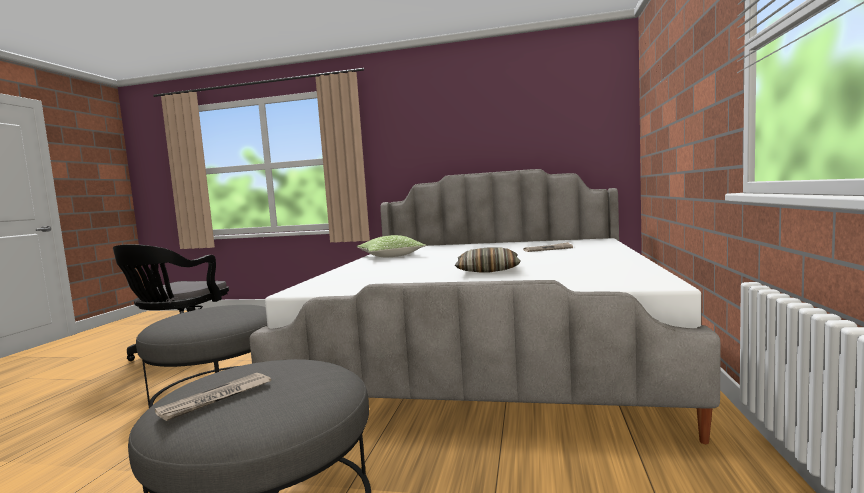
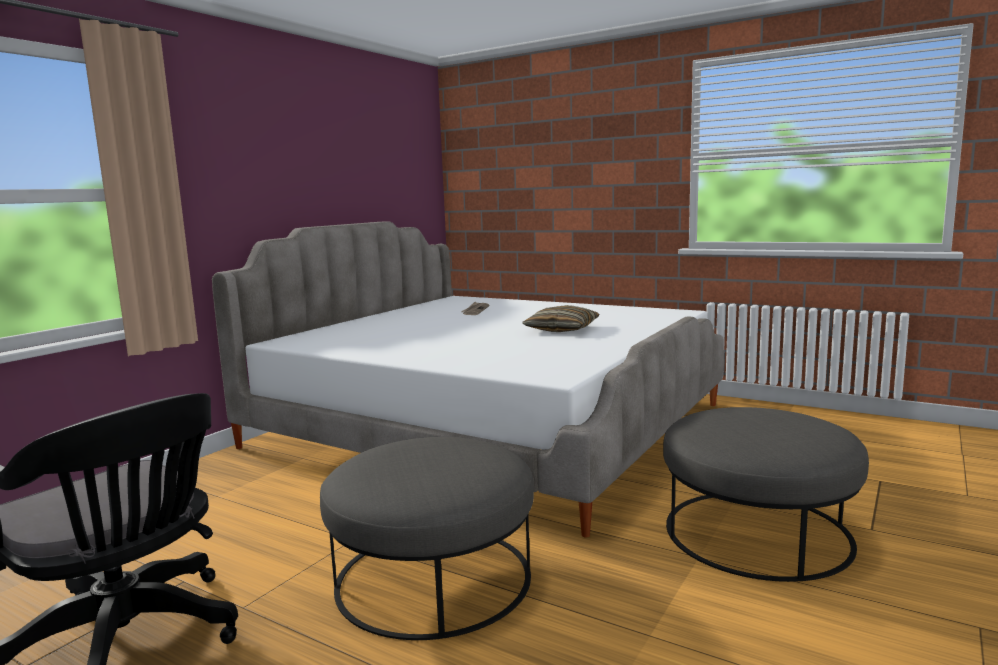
camera: 70 degrees left, 5 degrees up
(216, 399) = (787, 436): newspaper -> none
(390, 256) = (364, 346): pillow -> none

